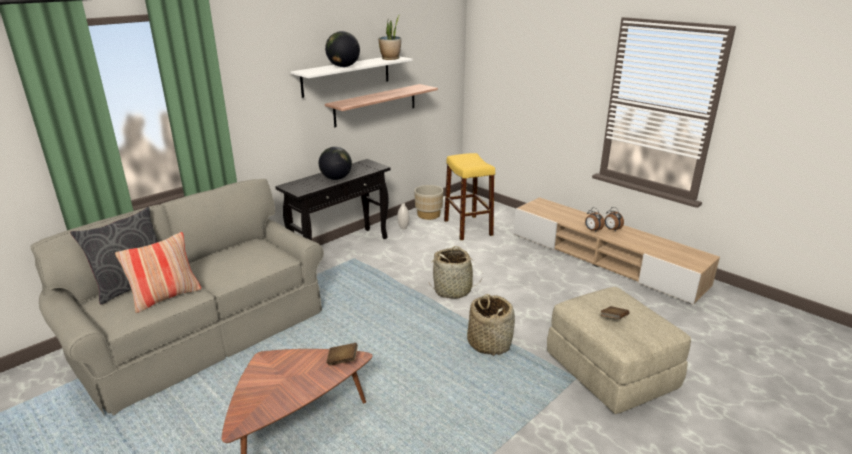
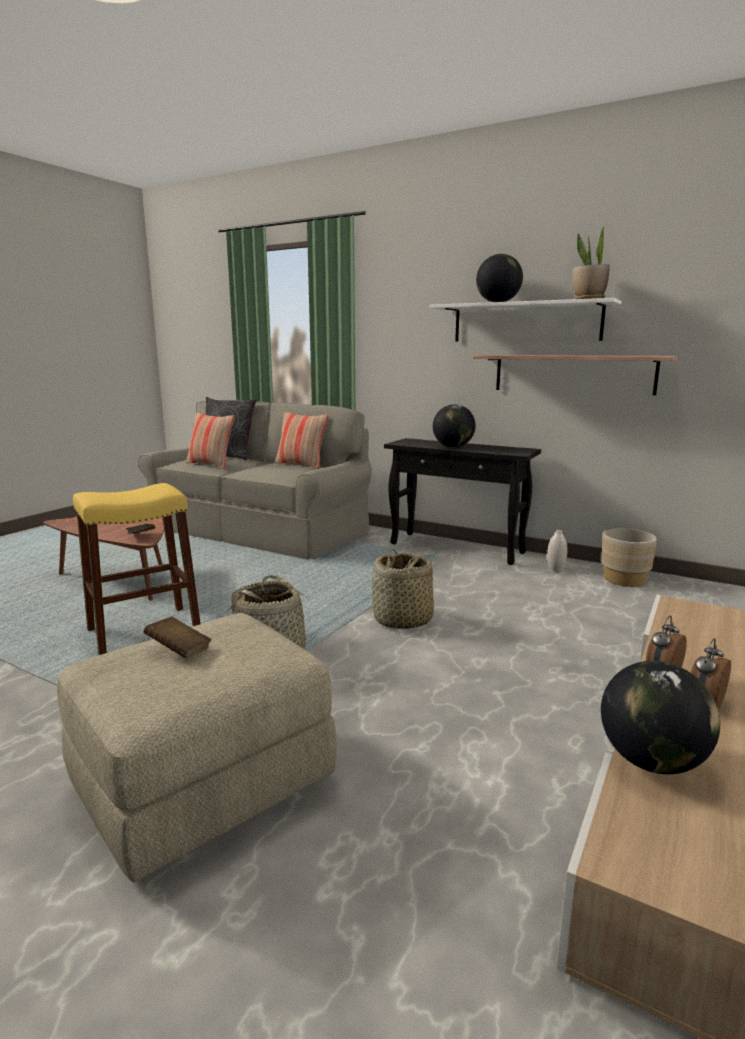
camera: 75 degrees right, 10 degrees down
(234, 248) = (301, 465): none -> pillow
(468, 227) = (622, 611): yellow stool -> yellow stool (144, 630)
(648, 248) = (651, 762): none -> globe

